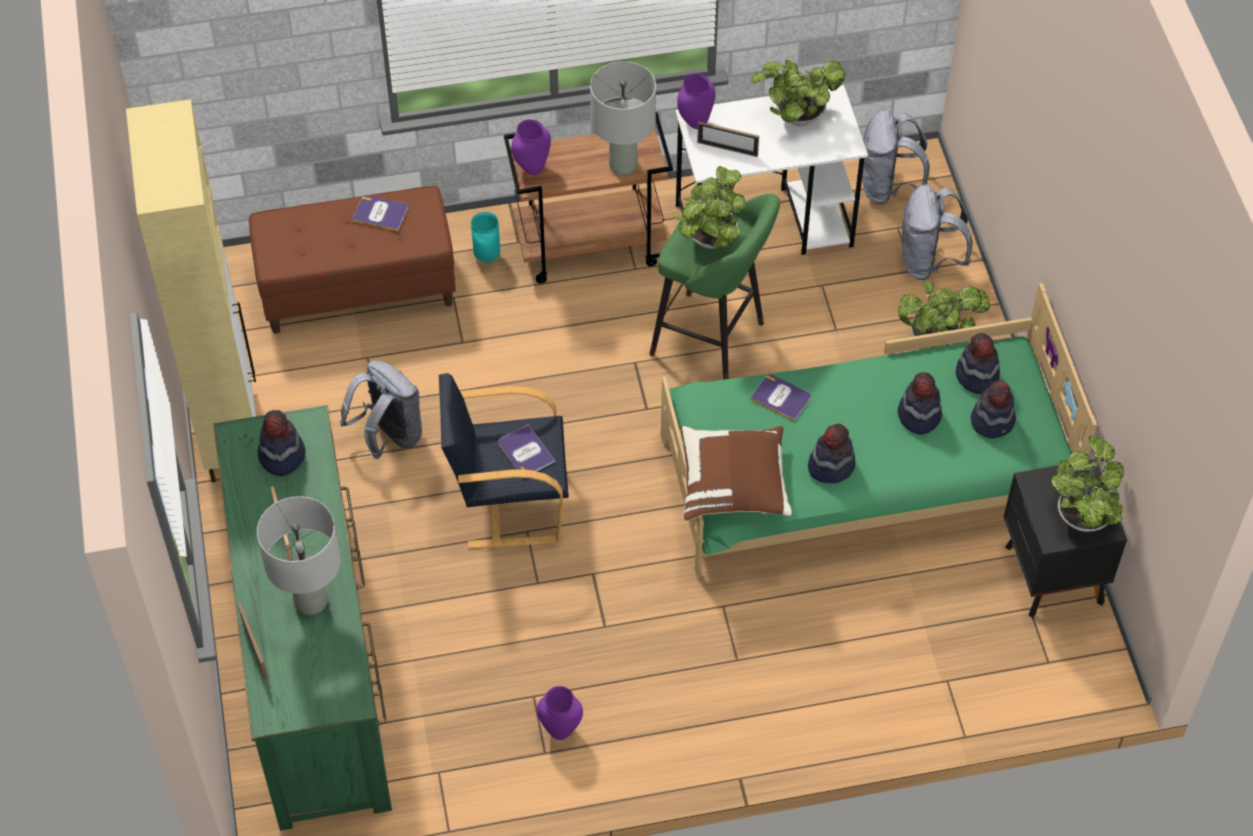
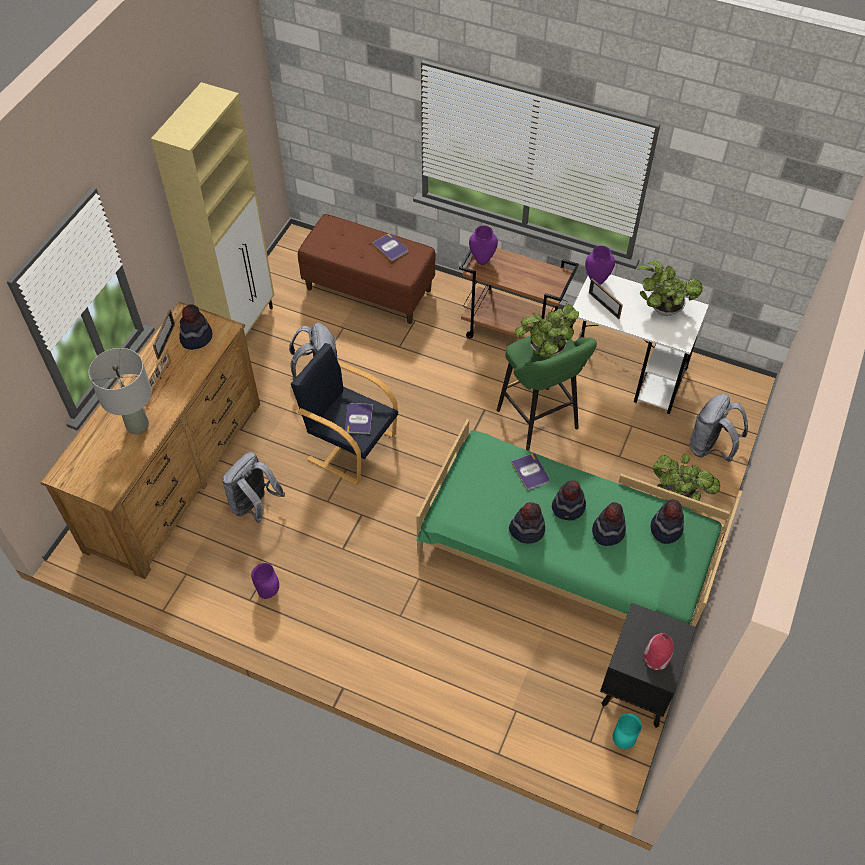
camera: 35 degrees right, 0 degrees up
(254, 649) = (86, 434): picture frame -> picture frame (166, 341)
(314, 666) = (175, 475): green dresser -> brown dresser
(488, 257) = (451, 309): turquoise vase -> turquoise vase (623, 741)
(623, 165) = (536, 284): grey table lamp -> none
(734, 485) = (459, 507): brown pillow -> none
(888, 187) = (719, 390): grey backpack -> grey backpack (254, 506)
(993, 421) = (654, 563): hat -> hat (568, 508)
(1082, 515) = (656, 658): potted plant -> red vase

